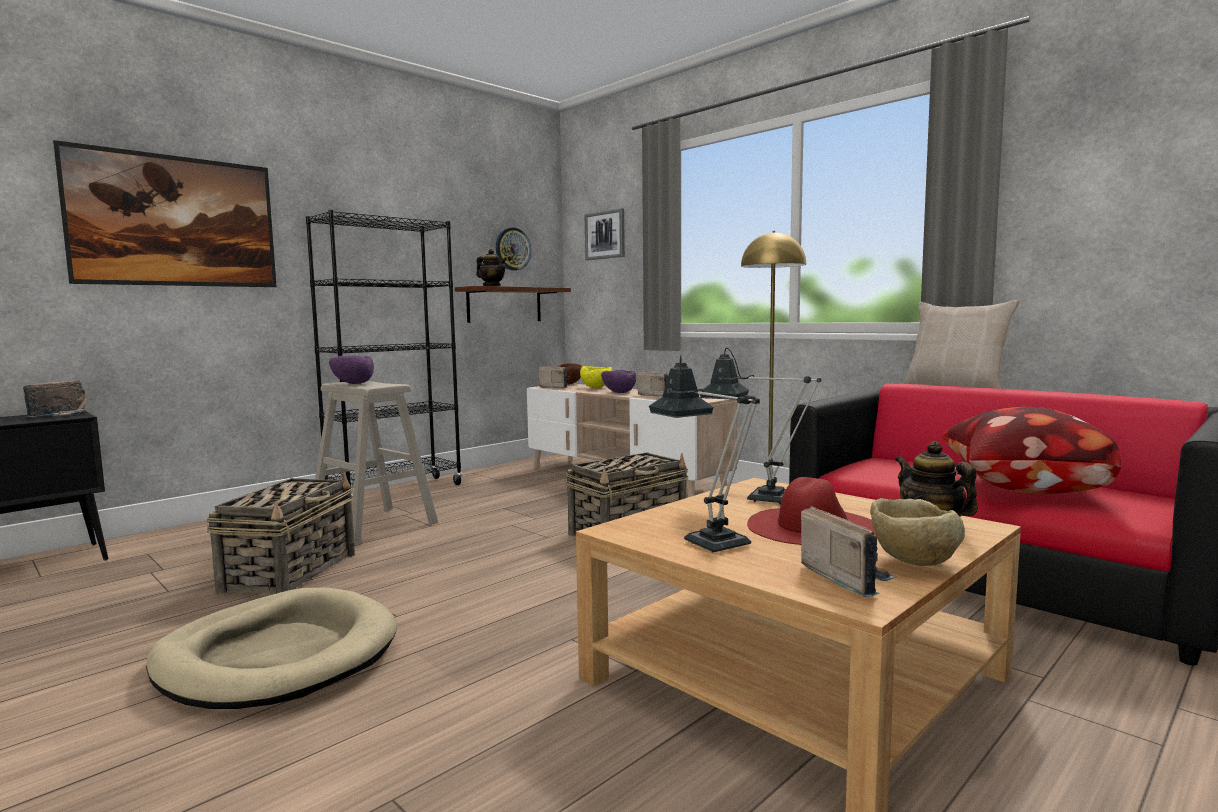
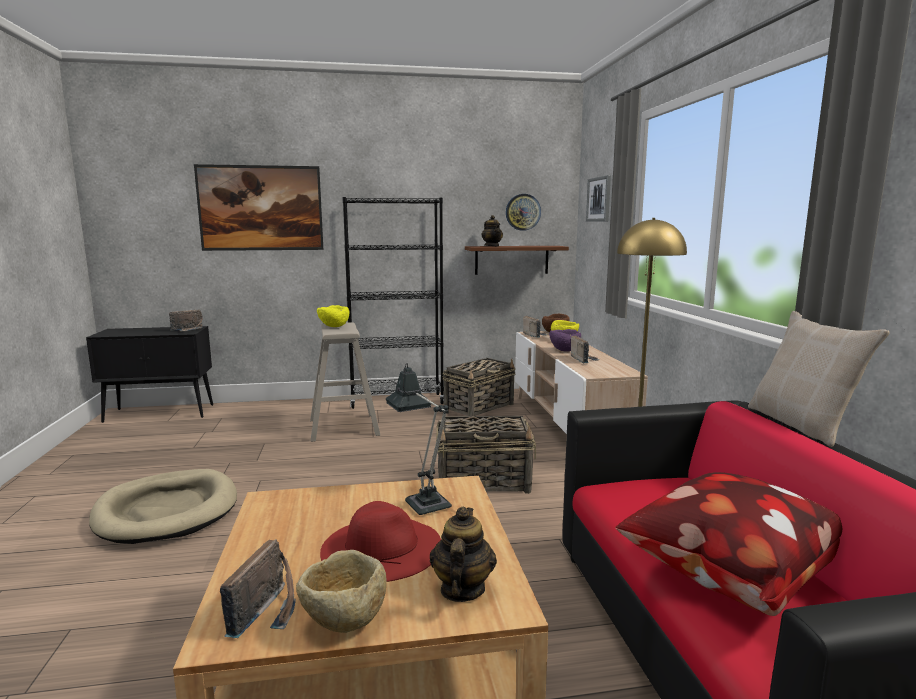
camera: 35 degrees right, 5 degrees up
(291, 572) = (256, 452): basket -> basket (479, 407)
(353, 384) = (333, 327): purple bowl -> yellow bowl
(707, 540) = (288, 531): table lamp -> none

